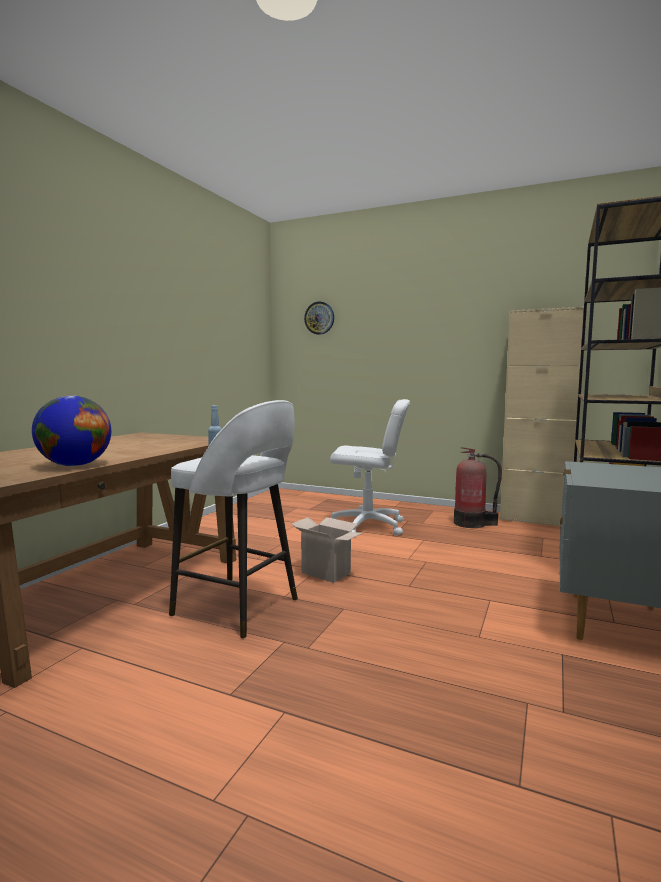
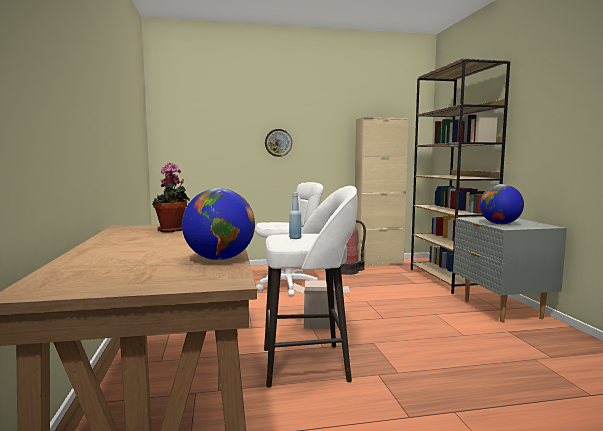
camera: 35 degrees left, 0 degrees up
(157, 440) = (172, 230): none -> potted plant
(319, 318) = (199, 112): wall clock -> wall clock (278, 143)
(600, 476) = (500, 224): none -> globe

